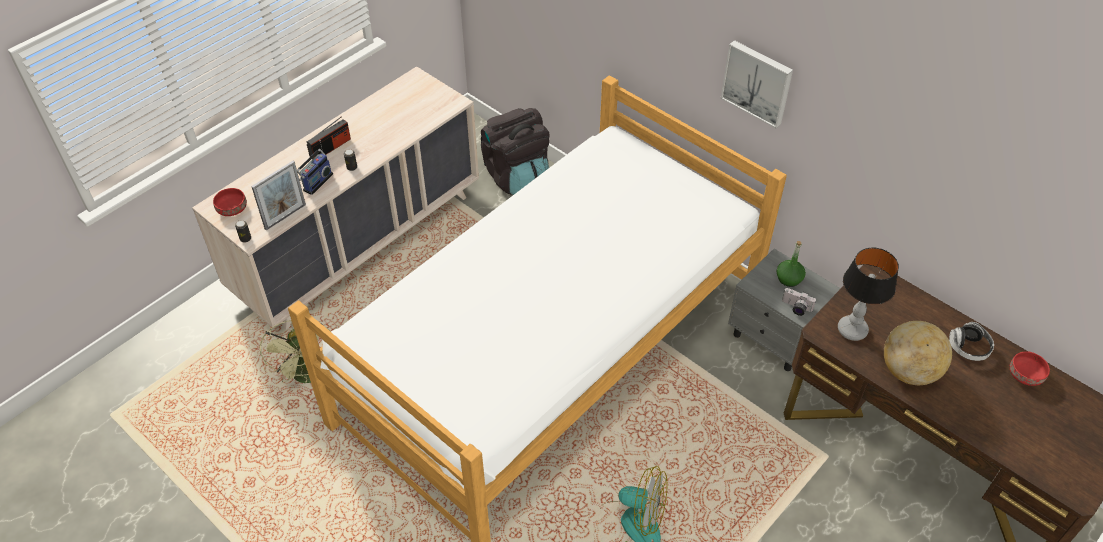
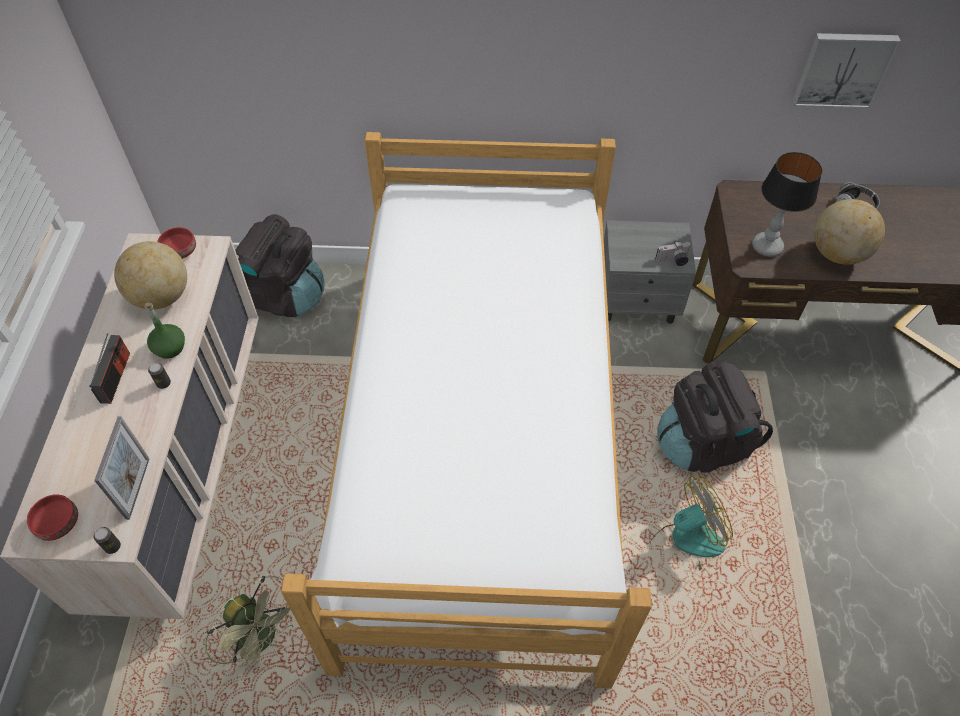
camera: 40 degrees left, 5 degrees up
(316, 182) = (136, 425): radio -> none
(398, 116) = (161, 297): none -> globe
(717, 469) = (702, 443): none -> black backpack
(757, 82) = (562, 55): picture -> picture (843, 69)
(789, 278) = (643, 239): green bottle -> green bottle (170, 347)
(1026, 374) = (907, 203): red bowl -> red bowl (180, 250)

